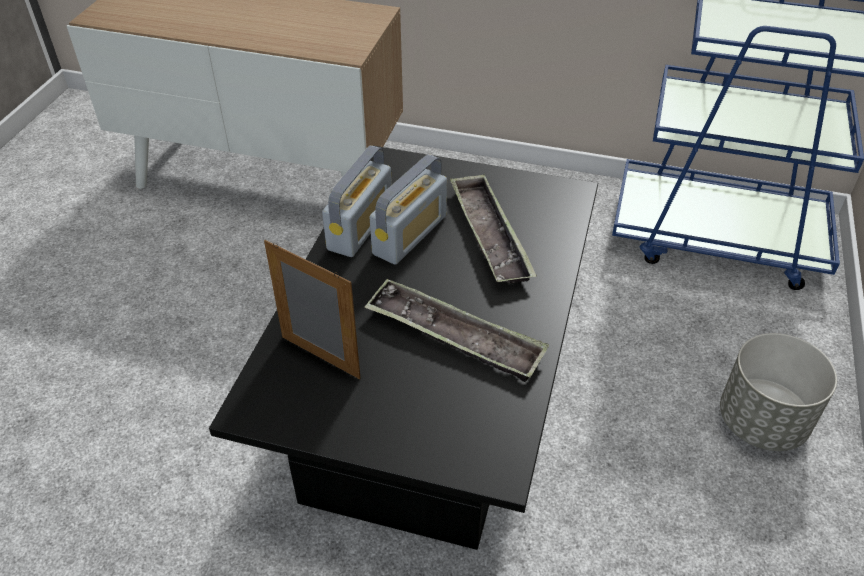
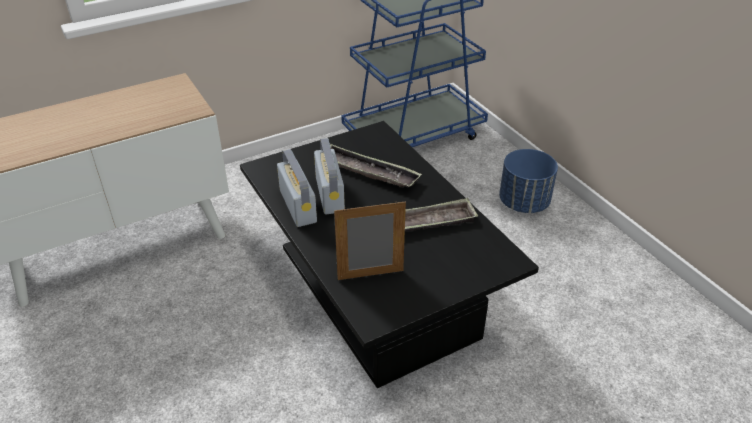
camera: 45 degrees left, 5 degrees down
(762, 422) = (524, 203): grey planter -> blue planter

